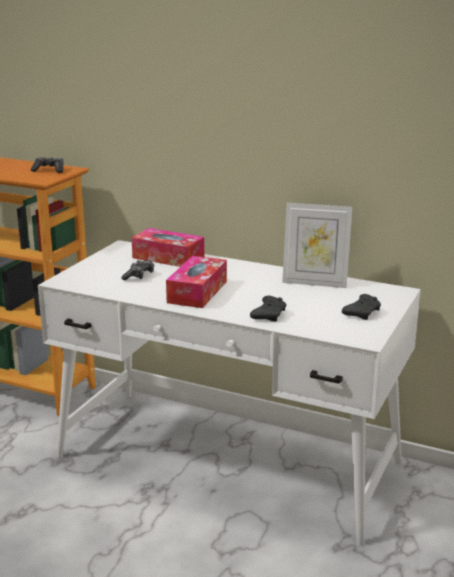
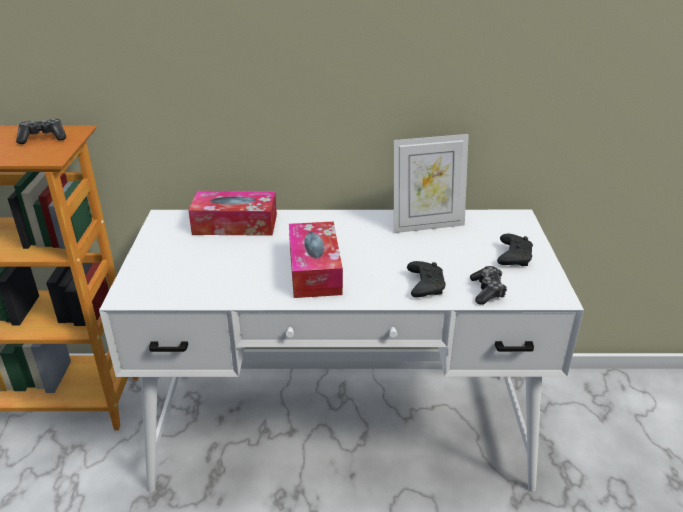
camera: 25 degrees left, 10 degrees up
(139, 276) = (224, 262): game controller -> game controller (487, 291)

